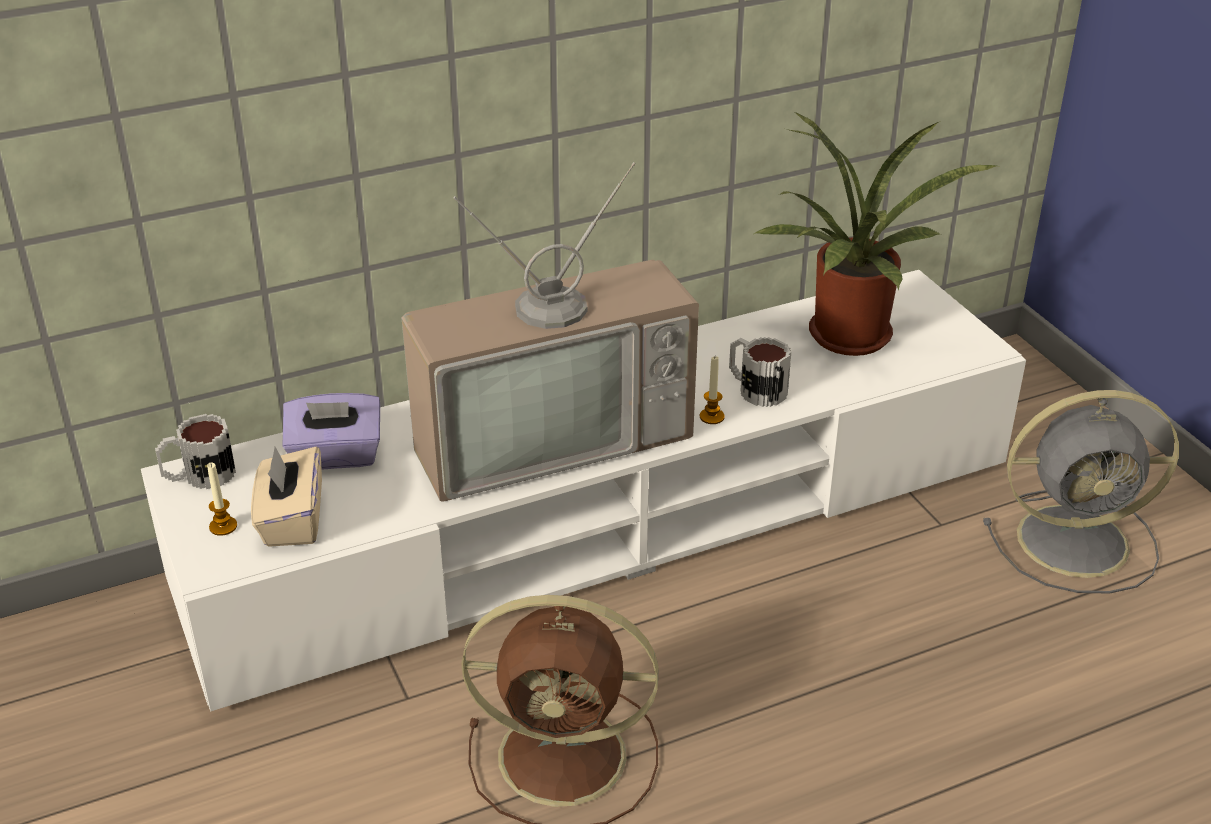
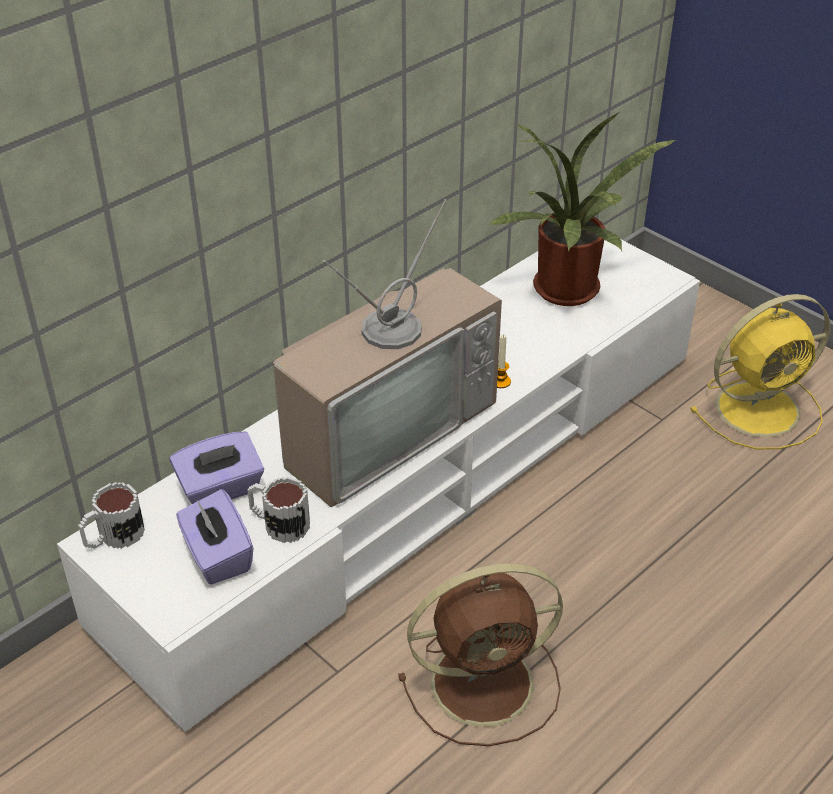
camera: 20 degrees left, 5 degrees up
(223, 526) = (162, 577): candle -> none
(291, 520) = (217, 556): beige tissue box -> purple tissue box
(755, 388) = (520, 350): mug -> mug (279, 523)
(1077, 541) = (760, 408): grey fan -> yellow fan

